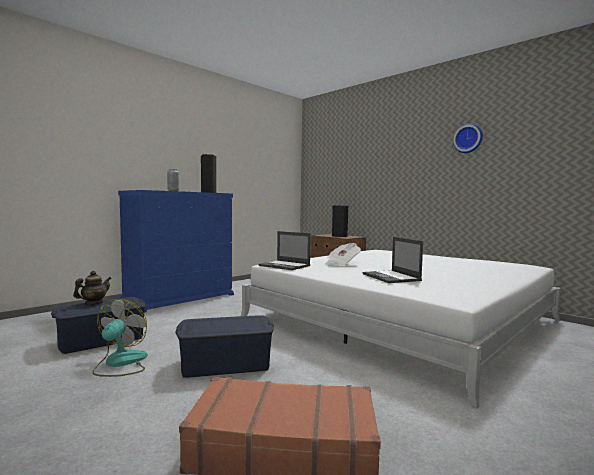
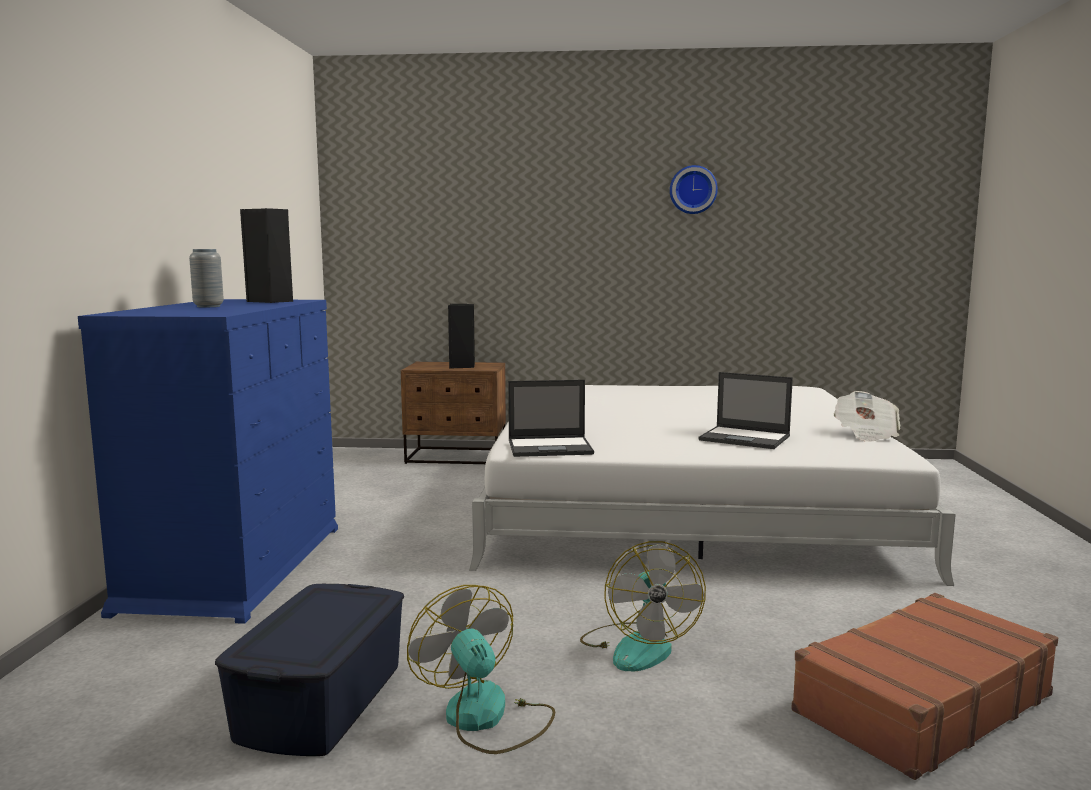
camera: 40 degrees left, 5 degrees up
(93, 303) = (282, 624): teapot -> none
(226, 364) = (638, 646): blue storage box -> fan
(341, 264) = (613, 427): newspaper -> newspaper (866, 434)

